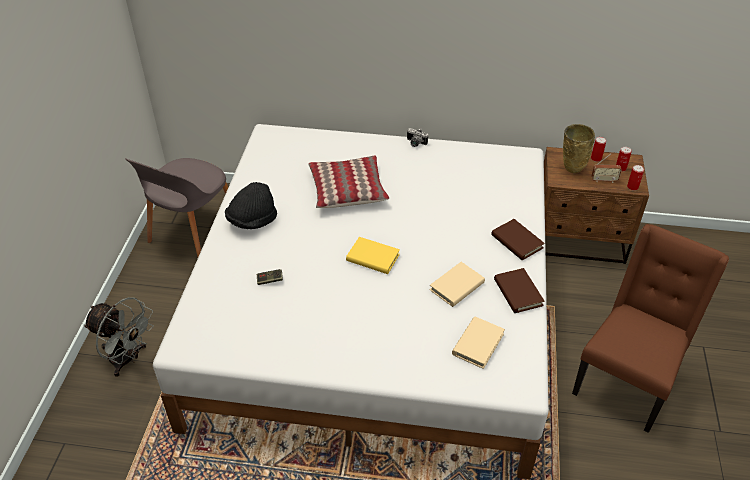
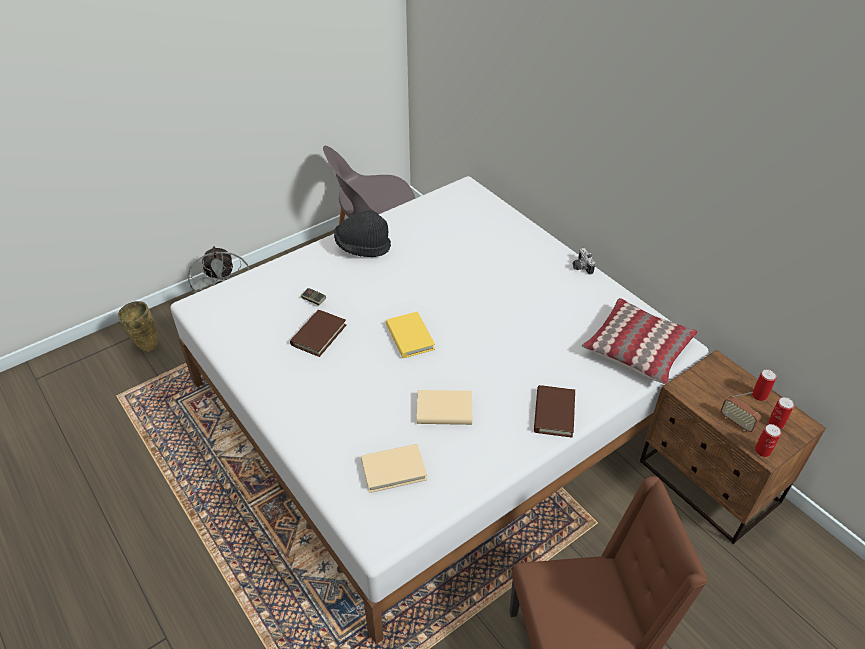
camera: 45 degrees right, 0 degrees up
(347, 189) = (466, 269): pillow -> pillow (637, 348)
(518, 292) = (490, 456): brown book -> brown book (318, 335)
(571, 169) = (712, 388): beige vase -> beige vase (146, 346)

